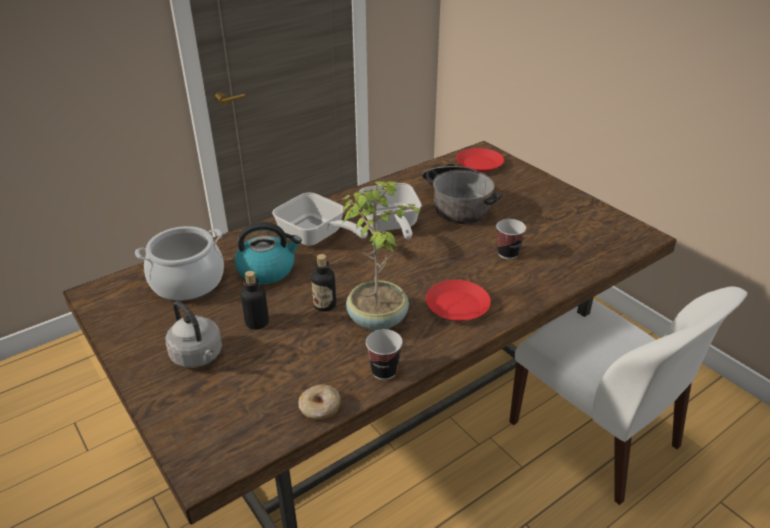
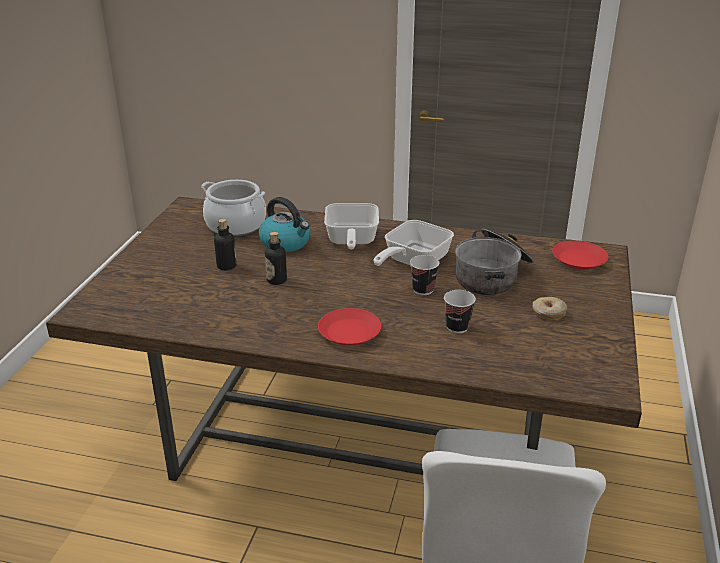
camera: 50 degrees right, 5 degrees down
(198, 357) = (170, 264): grey kettle -> none
(320, 408) = (171, 325): donut -> donut (548, 313)
(378, 318) = (289, 306): potted plant -> none
(384, 371) = (234, 333): cup -> cup (423, 290)

